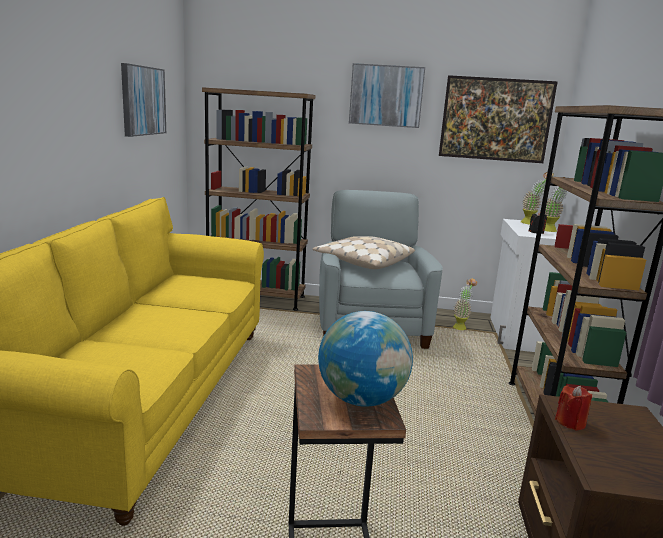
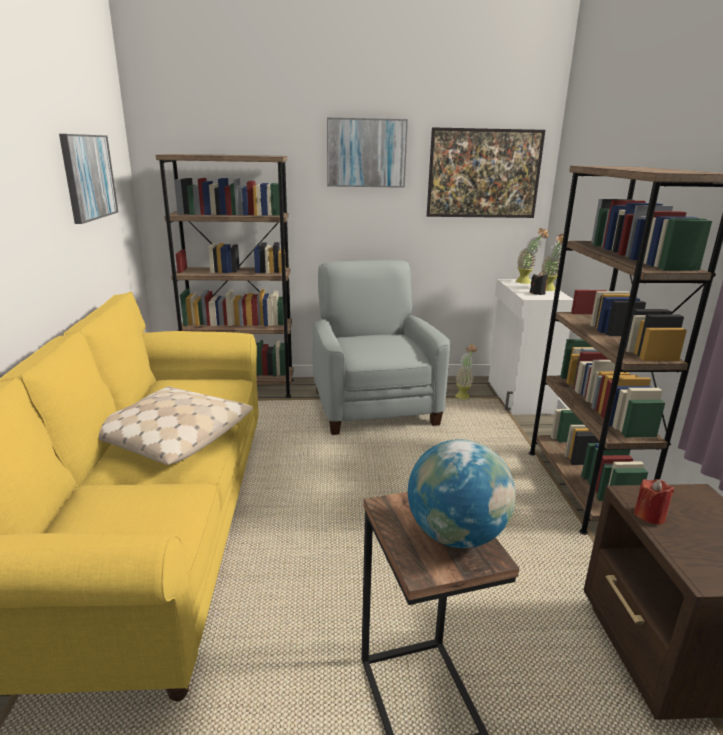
camera: 10 degrees left, 5 degrees up
(363, 262) = (361, 340): beige pillow -> beige pillow (170, 438)

